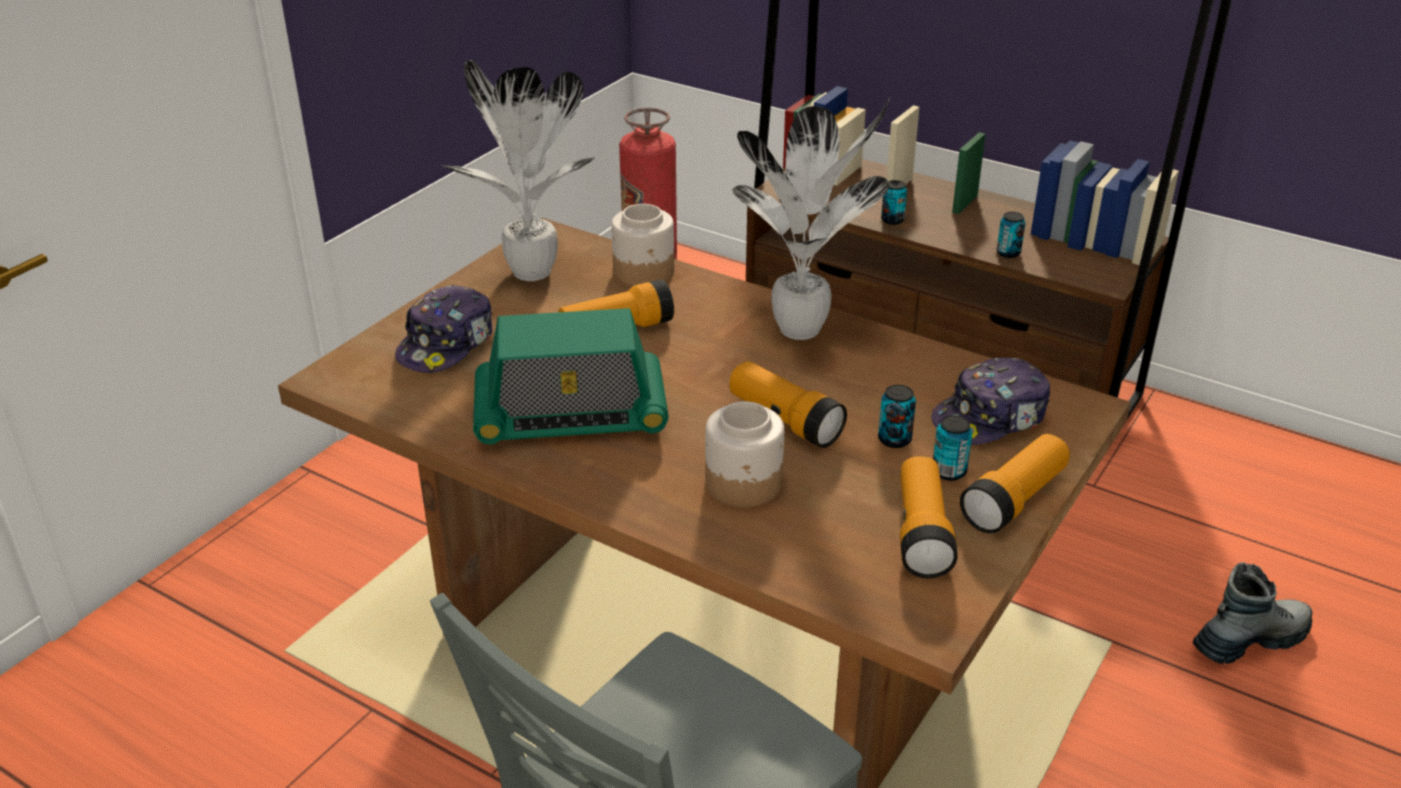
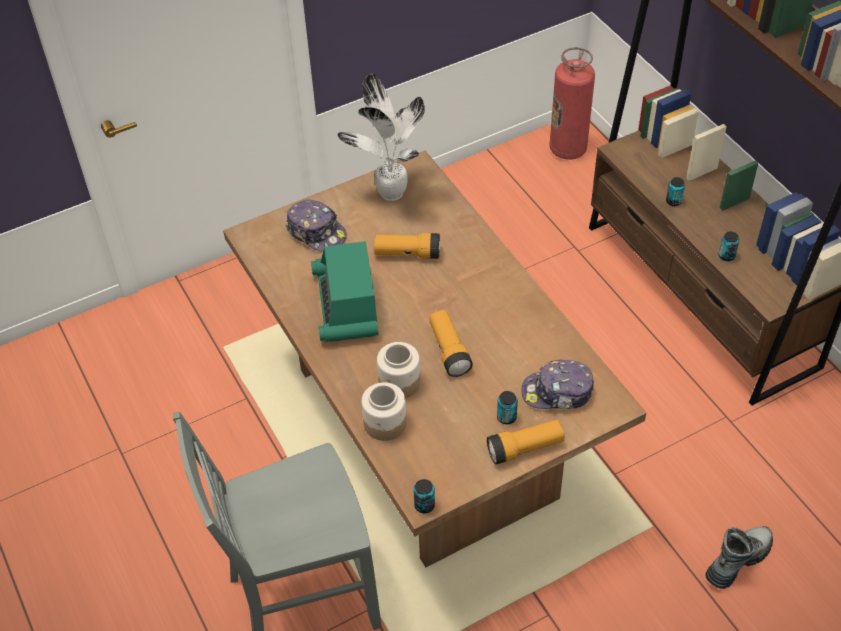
camera: 30 degrees right, 15 degrees up
(447, 344) = (316, 232): cap -> cap turned 105 degrees counterclockwise
(571, 415) = (346, 305): radio -> radio turned 60 degrees clockwise
(644, 272) = (451, 215): jar -> jar (385, 423)
(804, 331) = (506, 292): potted plant -> none
(894, 439) = (495, 385): can -> can (424, 505)
(922, 533) = (462, 448): flashlight -> none
(1250, 640) = (738, 560): boot -> boot turned 45 degrees counterclockwise

